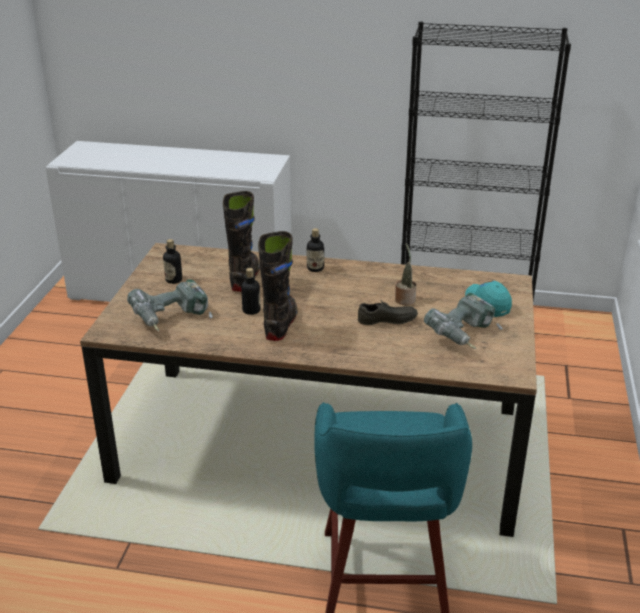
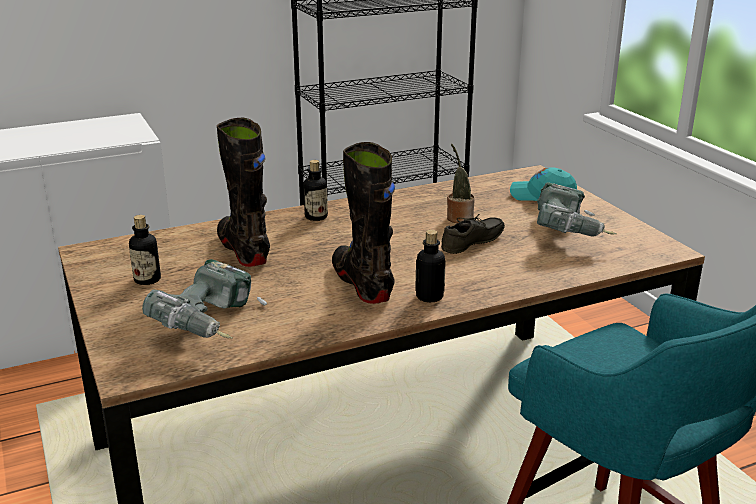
camera: 35 degrees left, 5 degrees down
(251, 310) = (304, 281): bottle -> bottle (429, 296)

